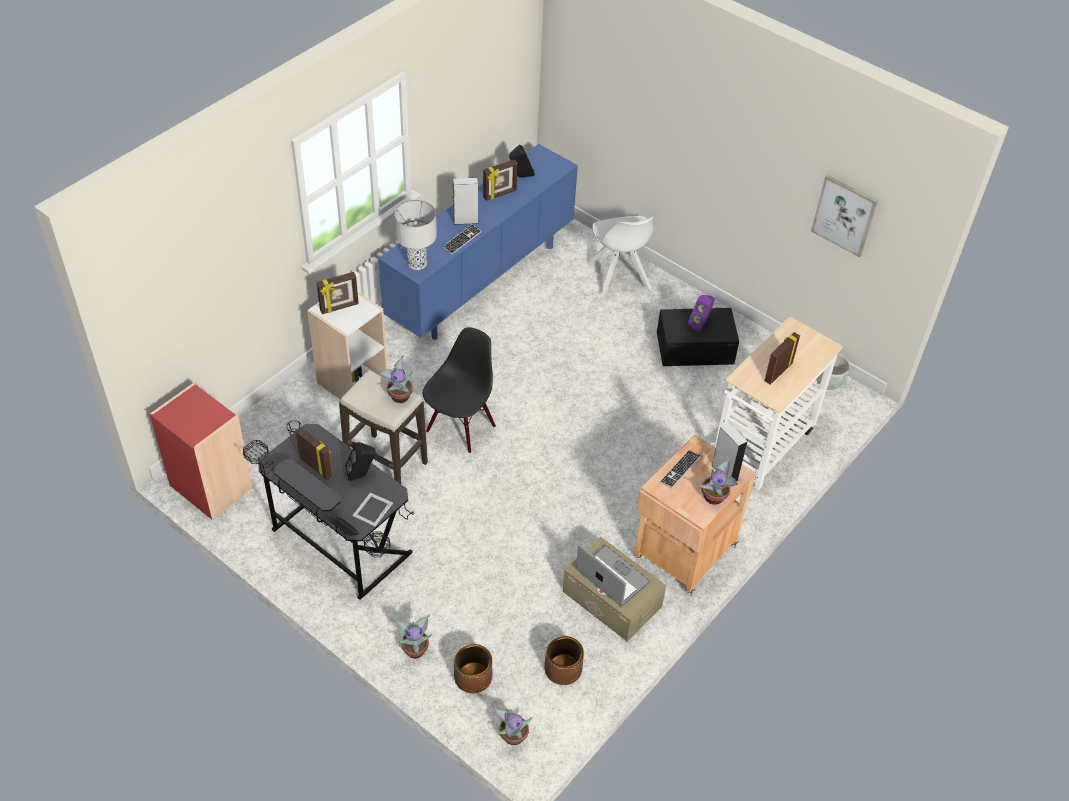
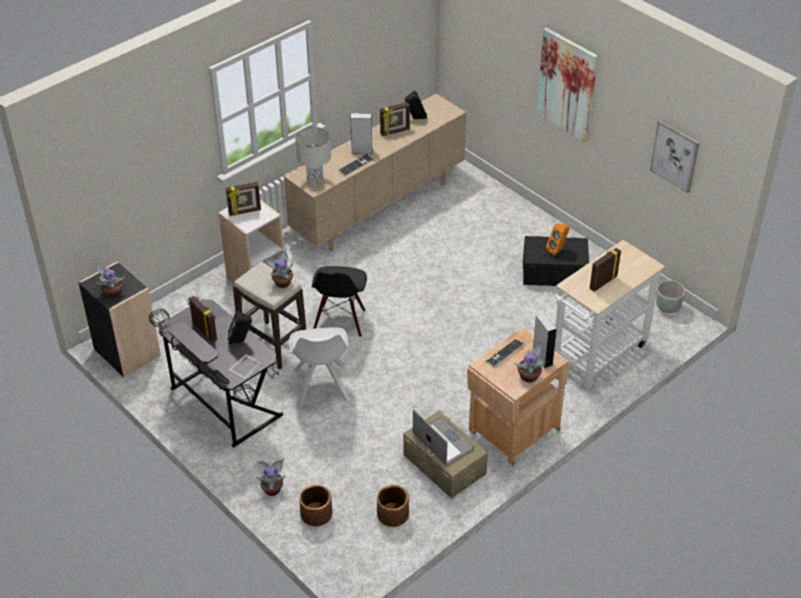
camera: 10 degrees right, 5 degrees down
(210, 486) = (126, 352): red bookcase -> black bookcase
(460, 427) = (340, 321): black chair -> black chair turned 150 degrees clockwise
(480, 282) = (378, 208): blue cabinet -> beige cabinet
(512, 737) = (340, 562): potted plant -> potted plant (112, 293)
(618, 277) = (498, 211): white chair -> white chair (321, 386)
(700, 325) = (557, 250): purple speaker -> orange speaker
(707, 133) = (567, 85): none -> picture

